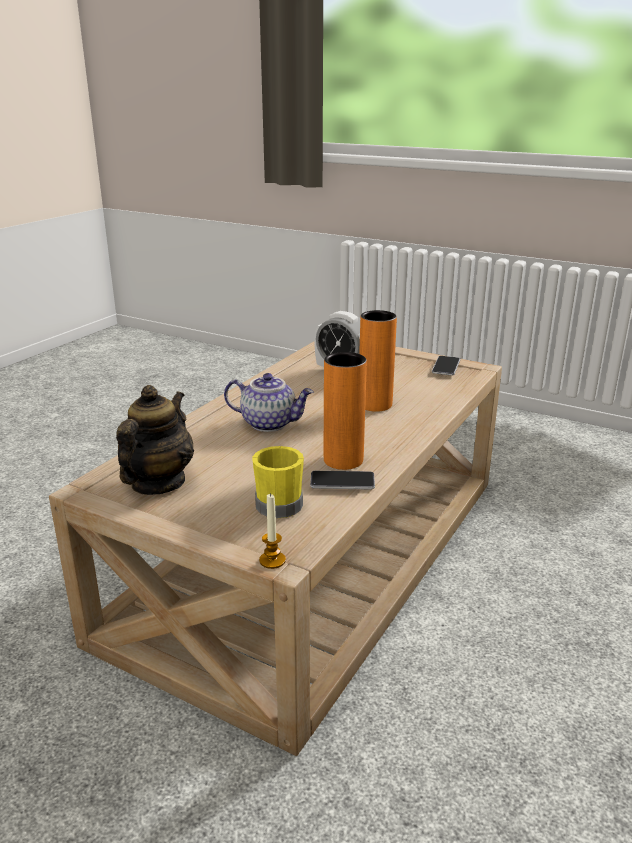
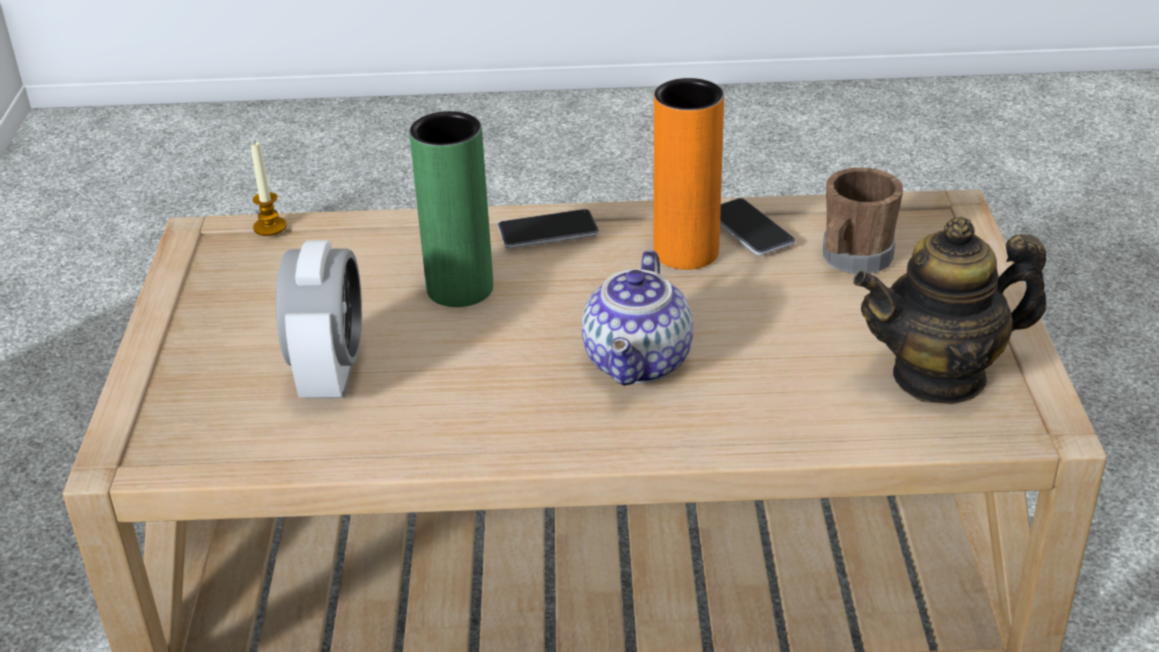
camera: 120 degrees left, 10 degrees up
(270, 423) = (640, 363): teapot -> teapot turned 150 degrees counterclockwise
(272, 560) = (963, 213): candle -> candle (270, 227)
(277, 502) = (852, 260): yellow mug -> brown mug
(375, 404) = (460, 289): orange vase -> green vase
(446, 366) = (215, 266): phone -> phone (548, 231)

